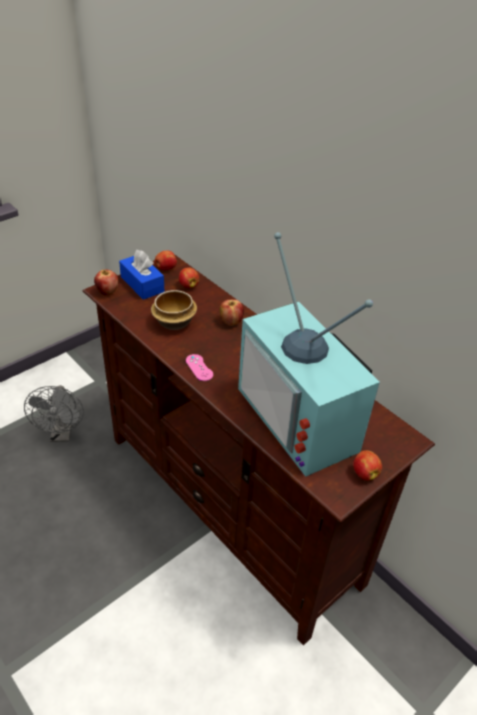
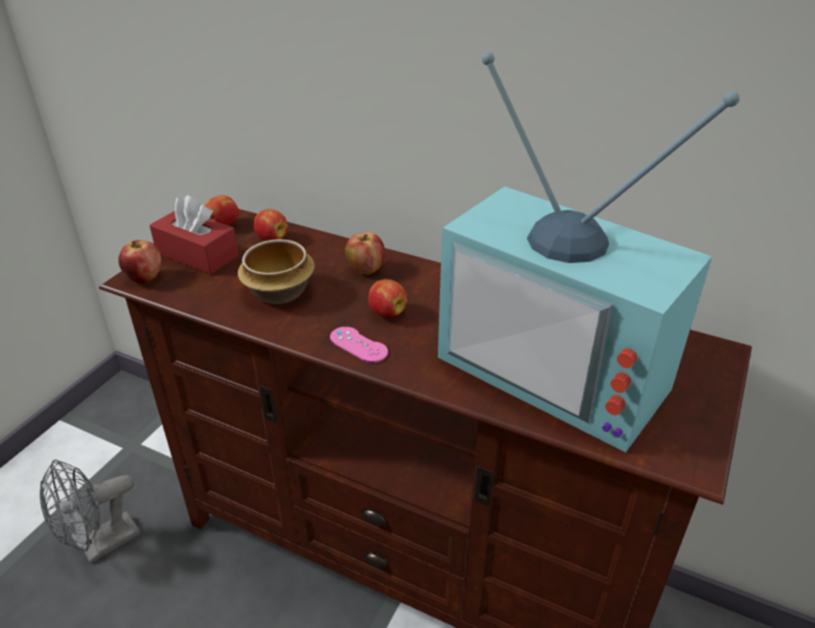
camera: 20 degrees left, 5 degrees down
(62, 434) = (101, 545): grey fan -> grey fan turned 75 degrees clockwise
(142, 284) = (197, 254): blue tissue box -> red tissue box
(364, 473) = (700, 417): apple -> apple (387, 313)

